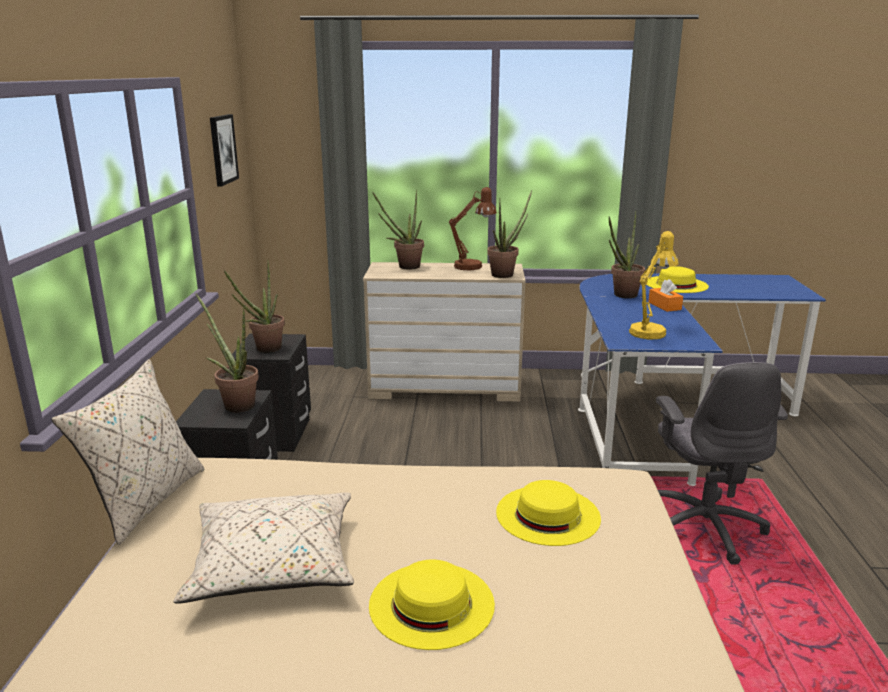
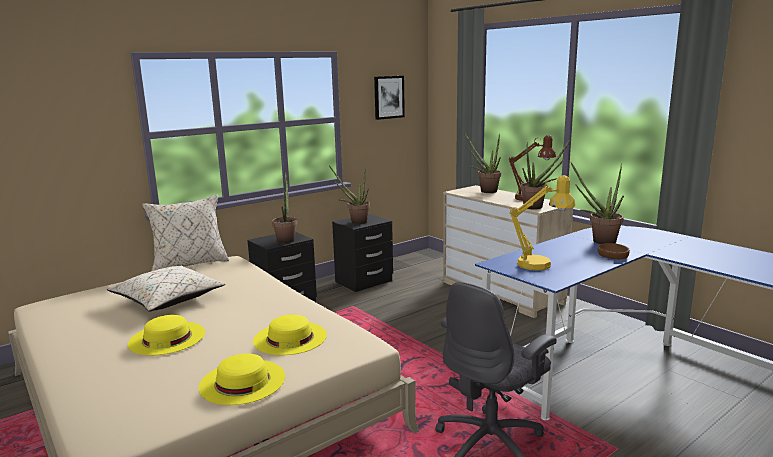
camera: 50 degrees right, 5 degrees down
(664, 306) = (612, 255): orange tissue box -> brown bowl
(676, 284) = (681, 246): yellow hat -> yellow hat (242, 381)

